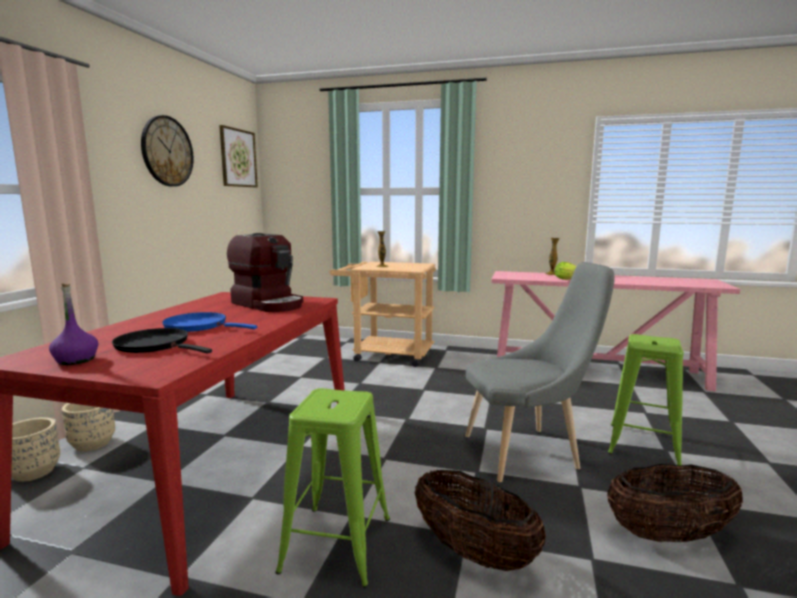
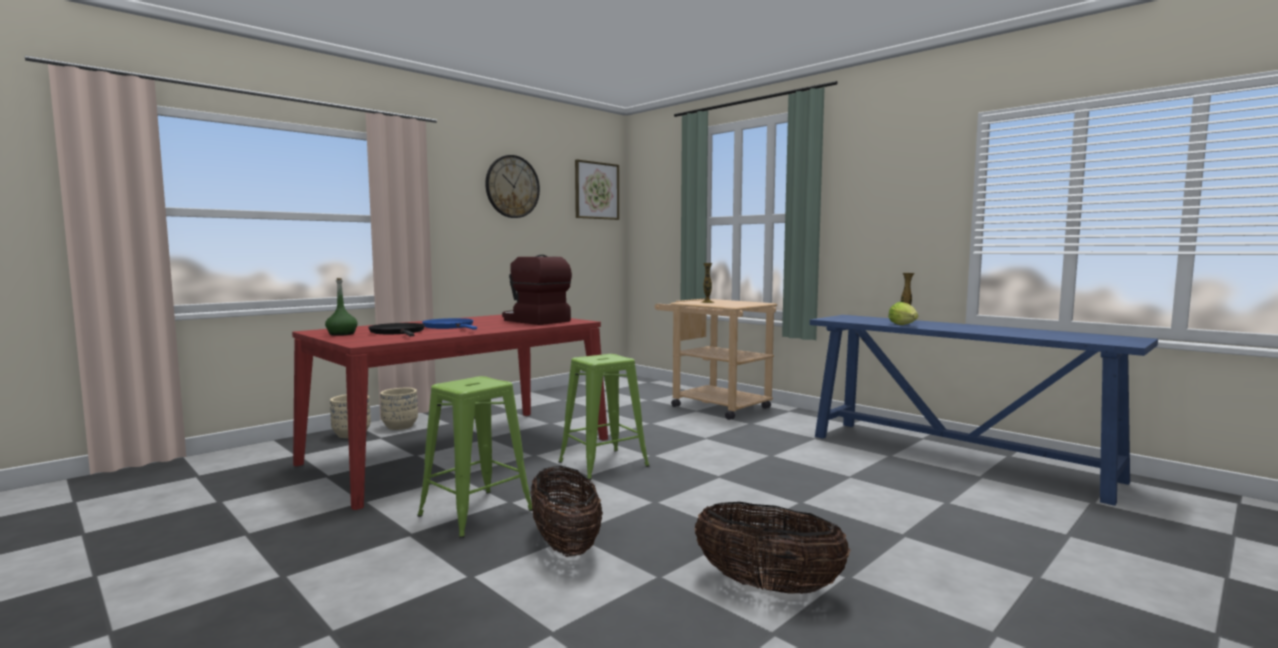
camera: 30 degrees right, 5 degrees down
(76, 360) = (342, 334): purple bottle -> green bottle
(269, 304) = (534, 321): coffee machine -> coffee machine turned 150 degrees clockwise
(528, 452) = (730, 501): grey chair -> none
(597, 371) = (956, 457): pink console table -> blue console table
(643, 444) = (882, 525): green stool -> green stool (604, 464)

